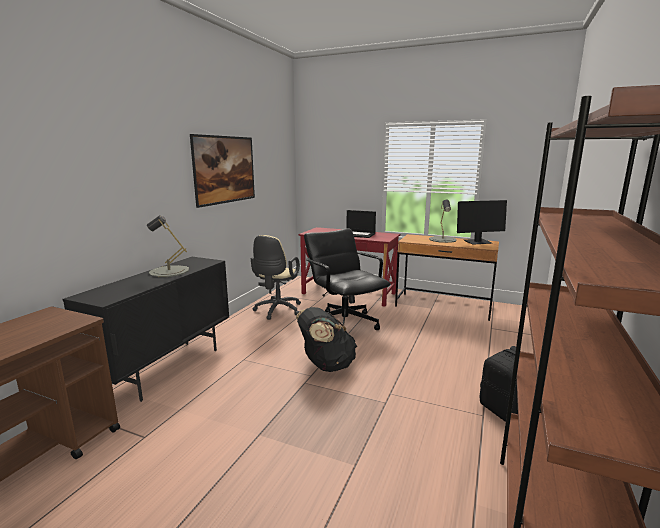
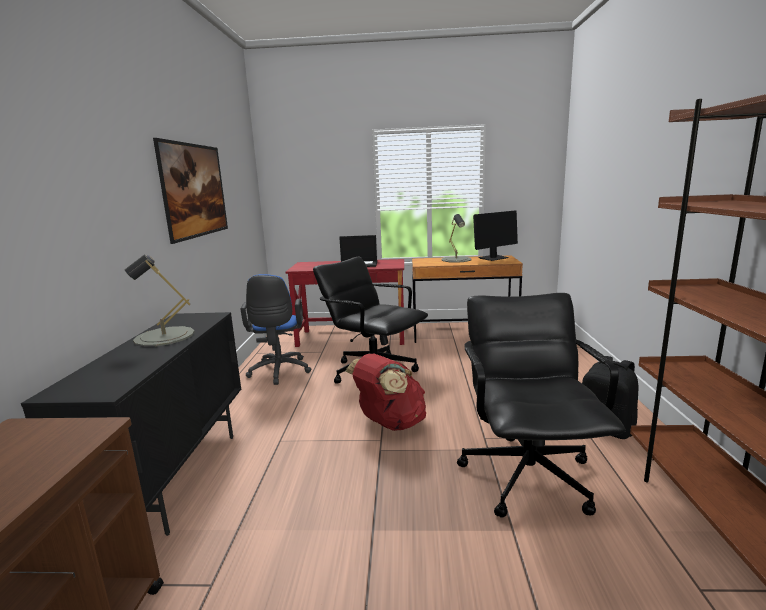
camera: 20 degrees left, 0 degrees up
(277, 311) = (279, 372): beige office chair -> blue office chair
(326, 365) = (389, 424): black backpack -> red backpack
(401, 430) = (528, 475): none -> black office chair

